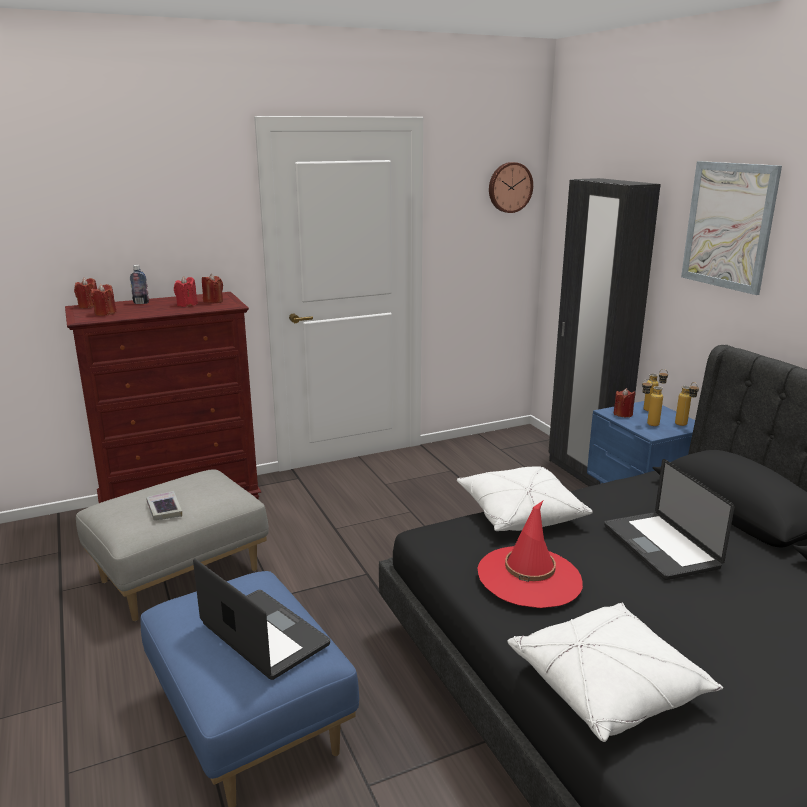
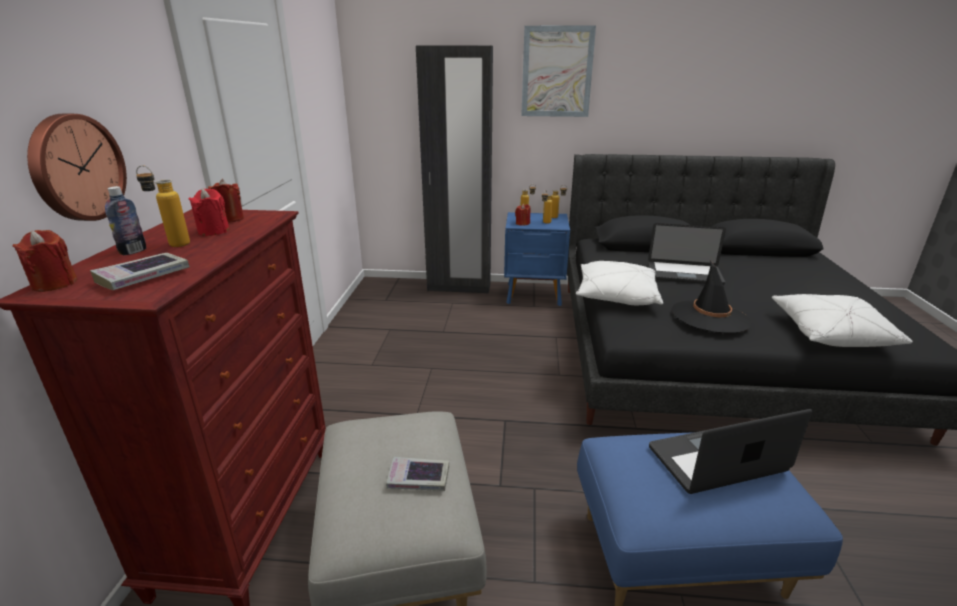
camera: 60 degrees left, 5 degrees up
(105, 313) = (143, 277): red candle -> book
(158, 304) = (172, 244): none -> bottle
(509, 187) = (328, 59): wall clock -> wall clock (75, 168)
(529, 577) = (710, 317): red hat -> black hat

